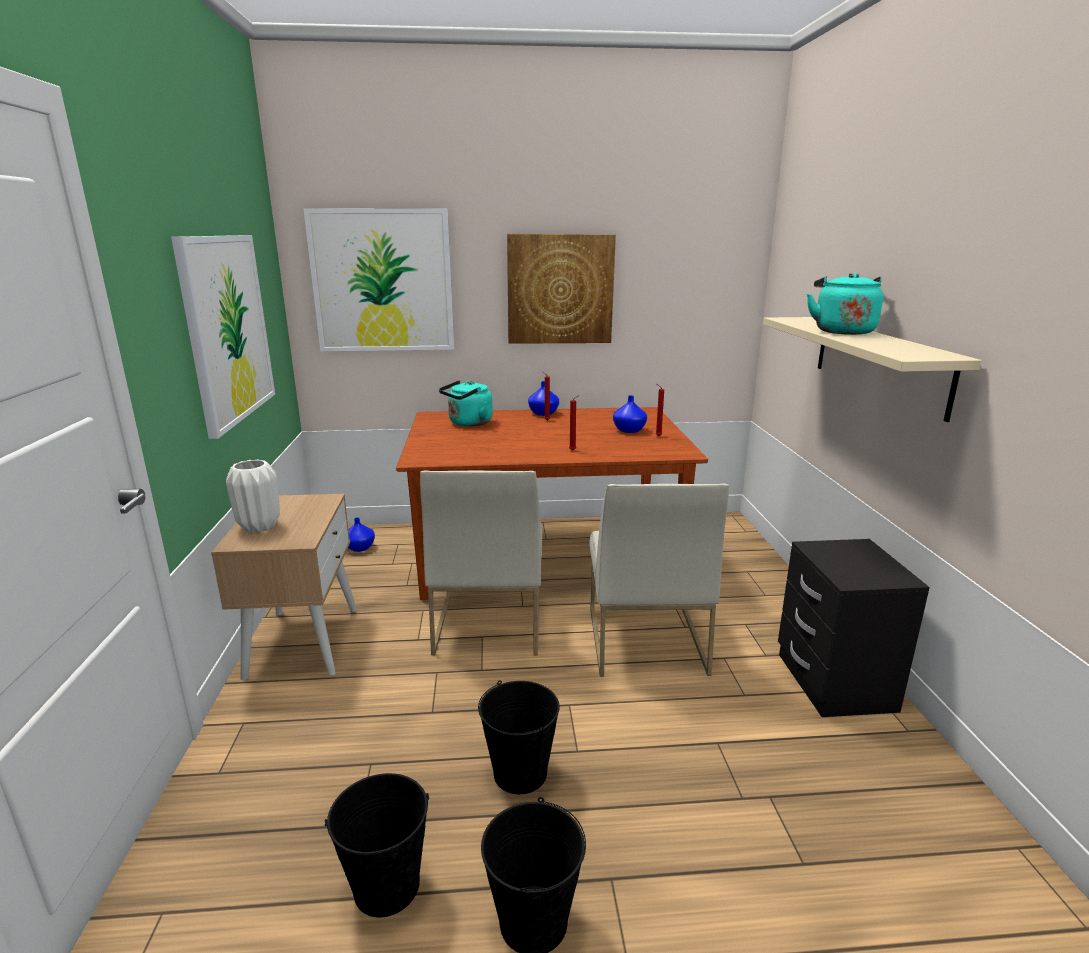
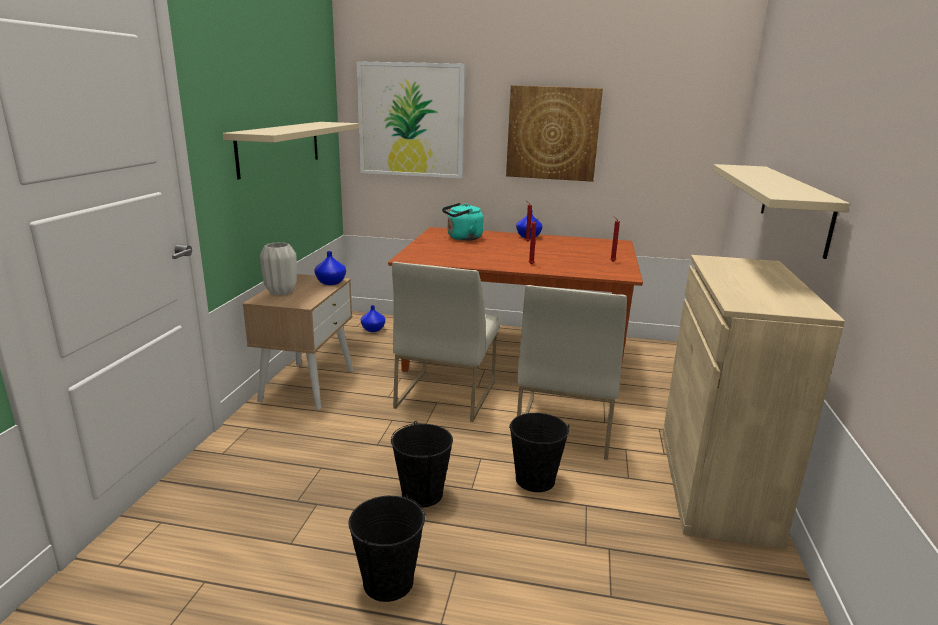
camera: 15 degrees right, 0 degrees up
(227, 329) = (280, 147): picture -> beige shelf
(386, 885) = (300, 539): black bucket -> black bucket (535, 479)
(629, 430) = (591, 255): blue vase -> blue vase (330, 283)
(834, 682) = (715, 483): black nightstand -> beige cabinet
(842, 331) = (763, 177): turquoise kettle -> none

